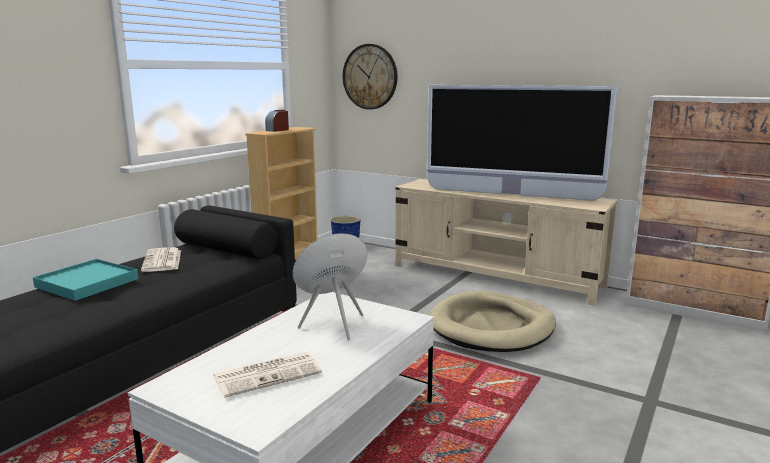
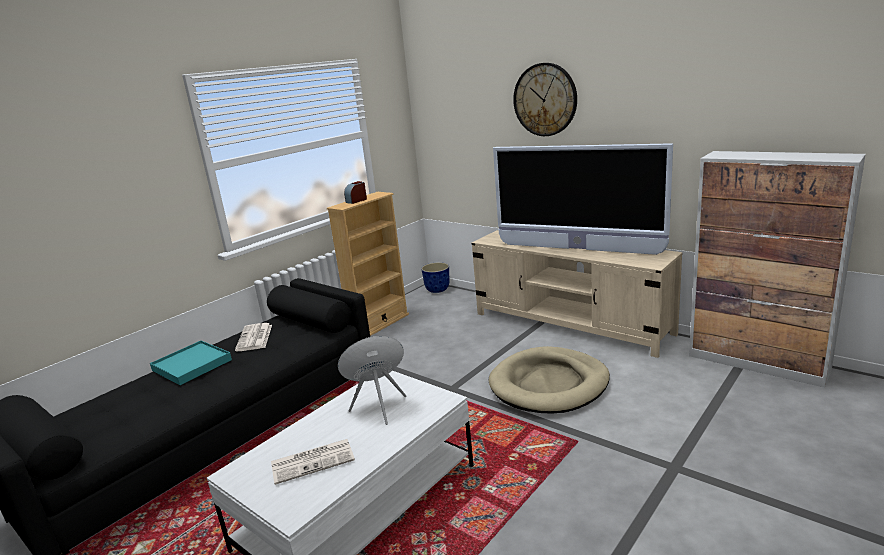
camera: 10 degrees right, 5 degrees up
(370, 77) = (447, 133): wall clock -> wall clock (545, 100)

